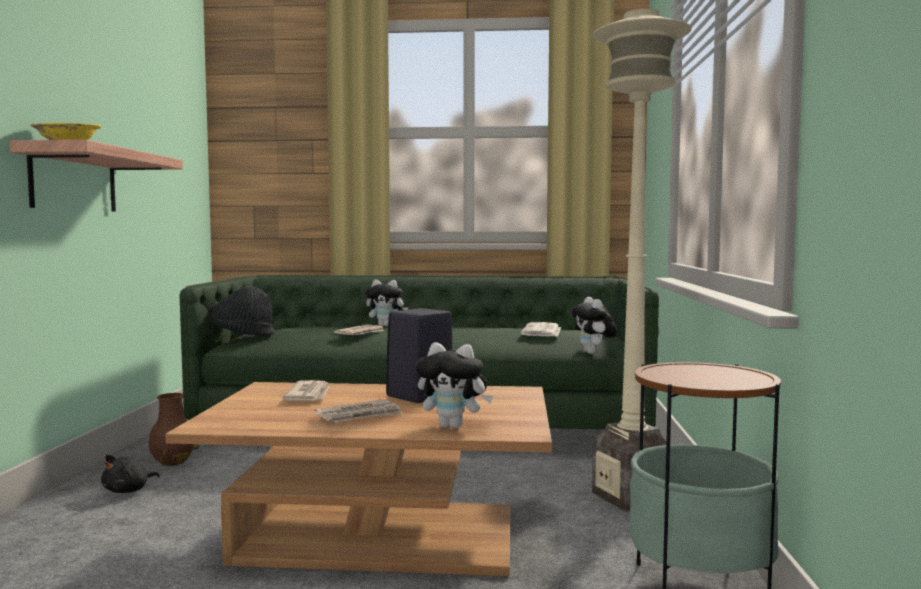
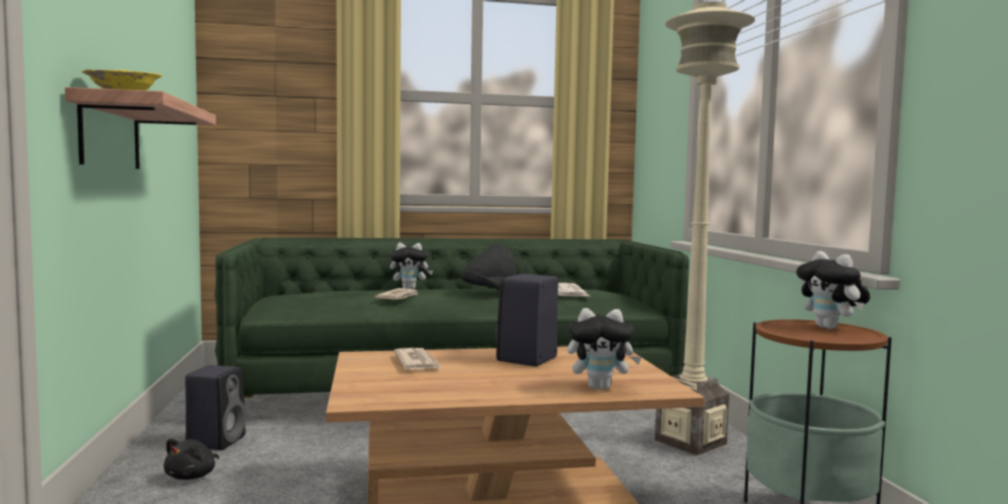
camera: 15 degrees left, 0 degrees up
(173, 462) = (216, 441): brown vase -> black speaker
(241, 336) = (273, 303): black hat -> black hat (490, 293)
(360, 415) = (499, 382): newspaper -> none
(593, 353) = (630, 311): plush toy -> plush toy (831, 328)

